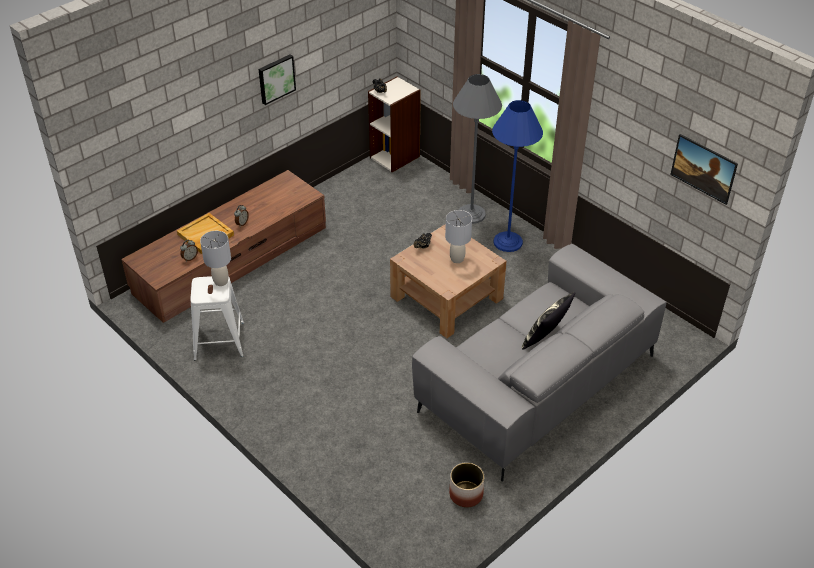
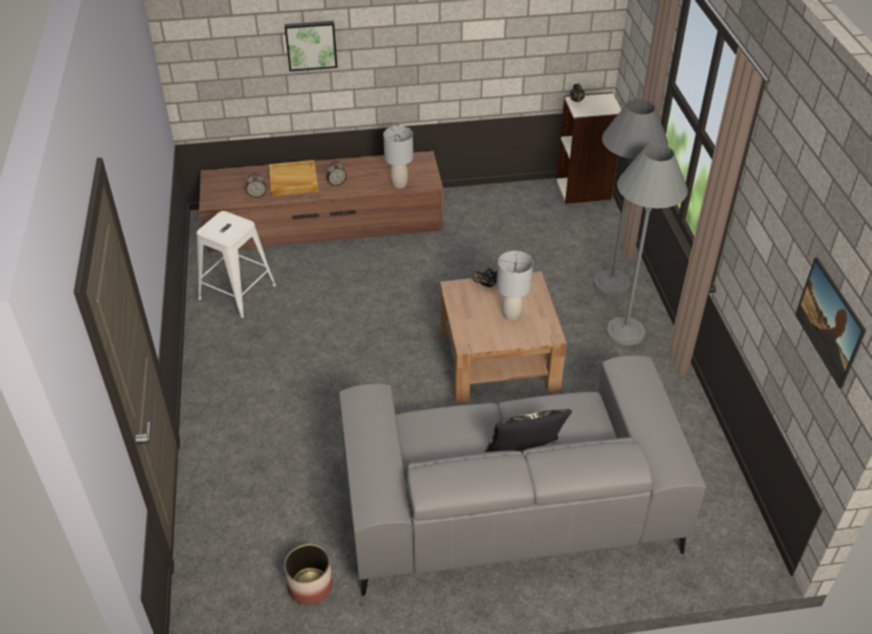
camera: 35 degrees right, 0 degrees up
(220, 281) = (241, 225): grey table lamp -> grey table lamp (399, 184)
(276, 78) = (431, 34): picture -> picture (311, 44)
(508, 242) = (625, 331): blue floor lamp -> grey floor lamp

